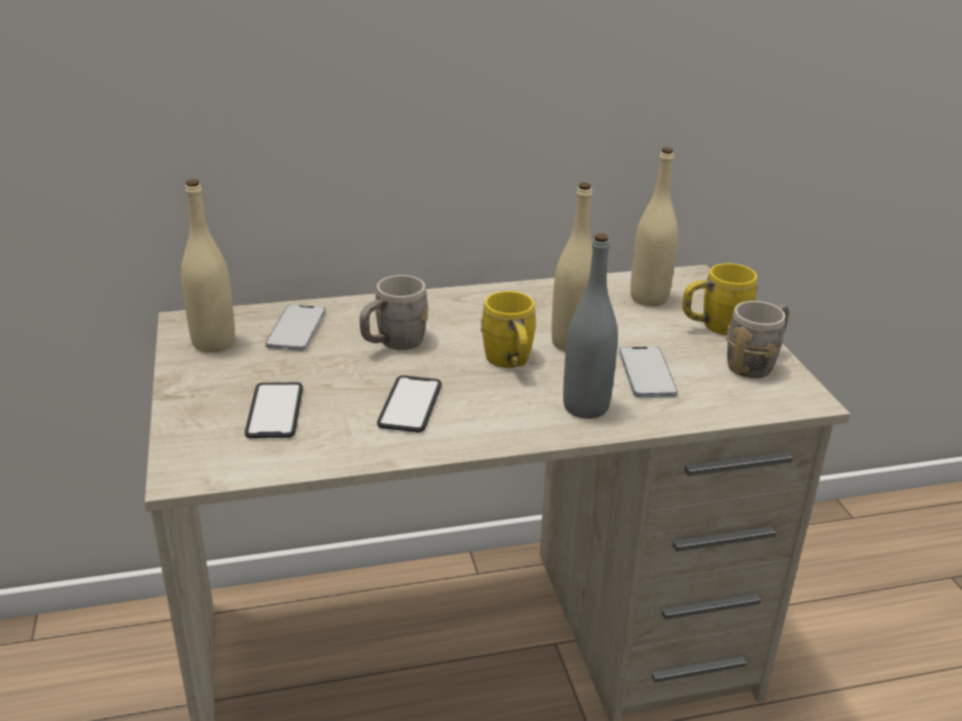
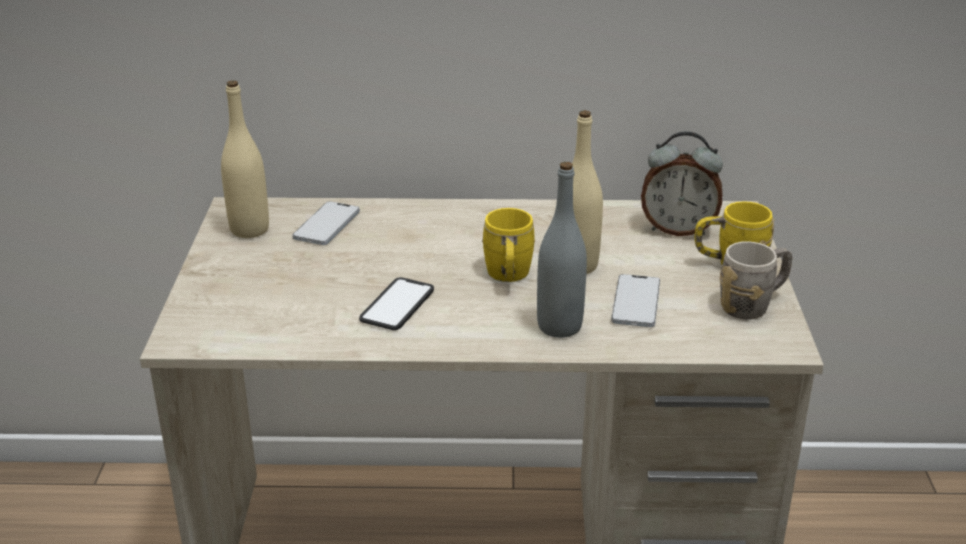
camera: 15 degrees right, 0 degrees up
(275, 411) = (276, 296): phone -> none
(393, 343) = (408, 247): grey mug -> none
(649, 298) = (678, 229): beige bottle -> alarm clock

